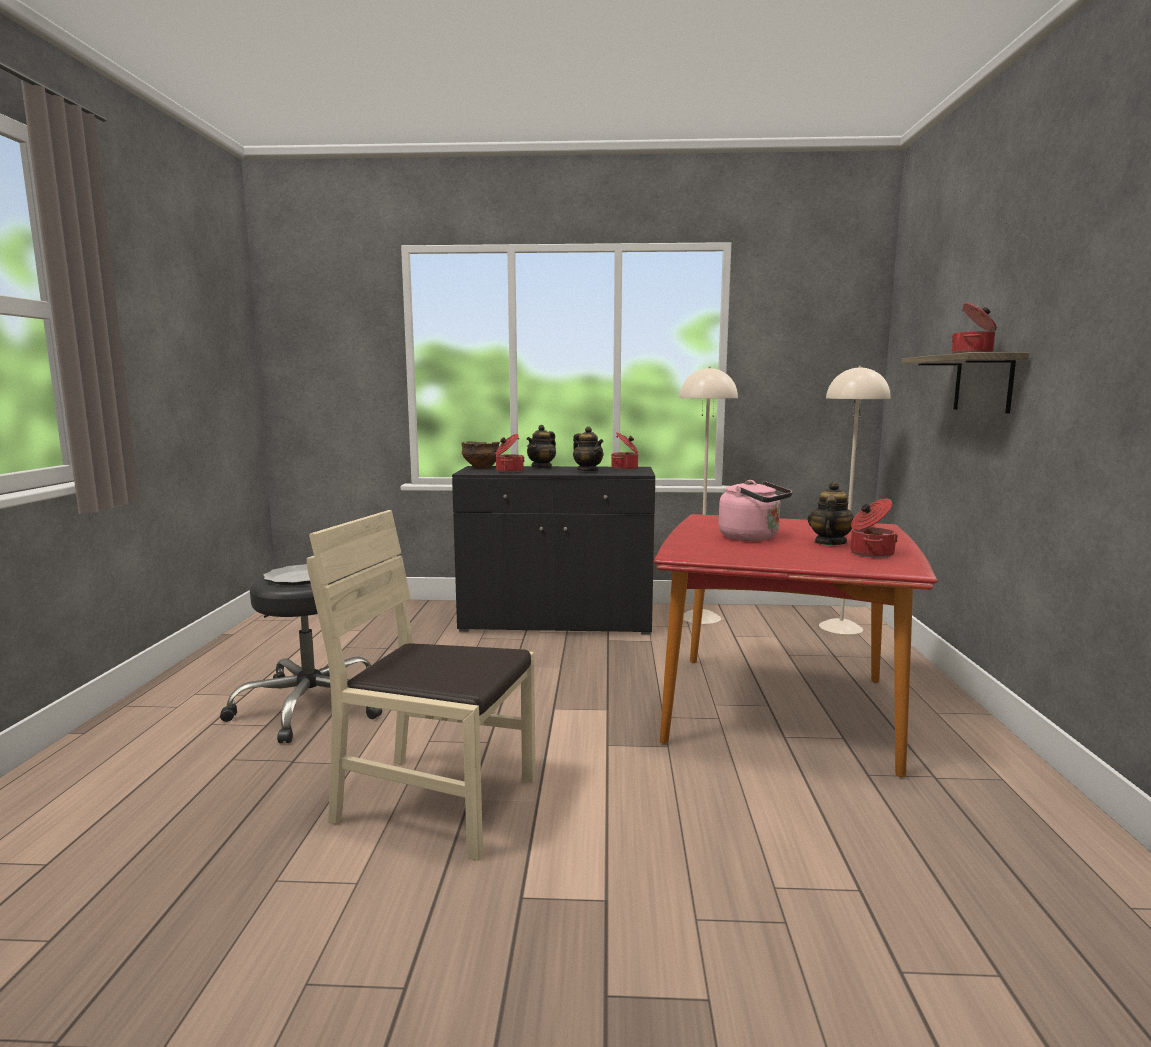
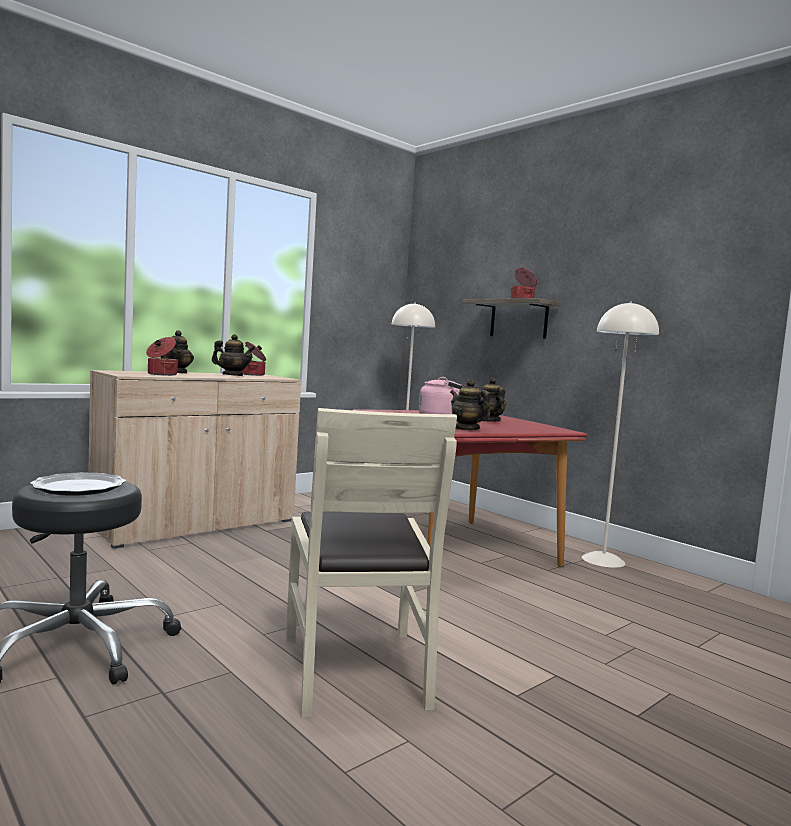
camera: 45 degrees left, 5 degrees down
(436, 801) = (356, 669): beige chair -> beige chair turned 75 degrees counterclockwise
(482, 467) = (117, 371): bowl -> none
(556, 622) = (196, 525): black cabinet -> beige cabinet
(701, 617) = (305, 503): beige floor lamp -> beige floor lamp (603, 560)
(728, 554) = (467, 429): none -> teapot
(870, 553) = (525, 424): cooking pot -> none

